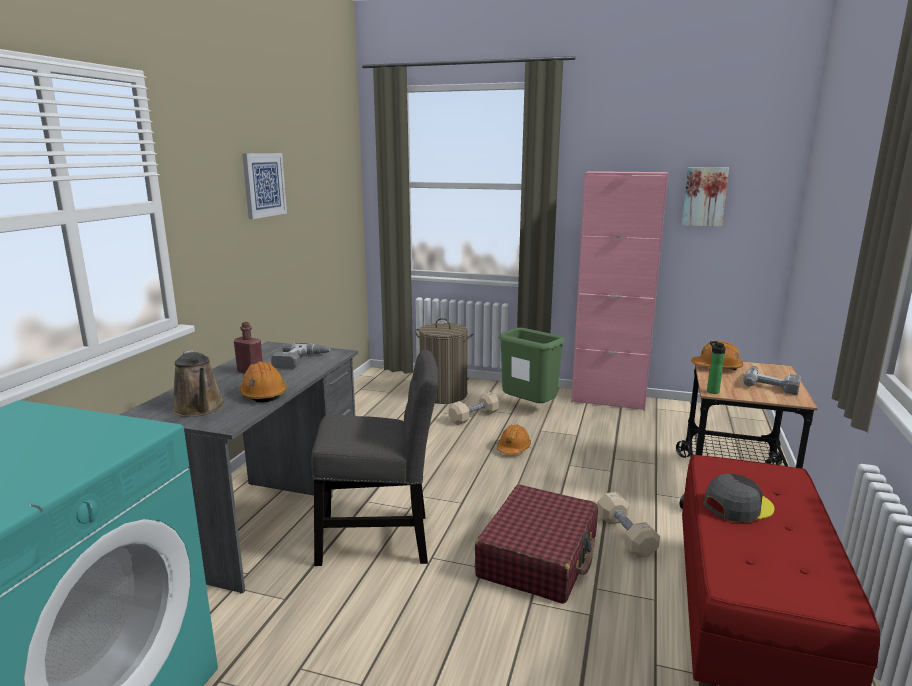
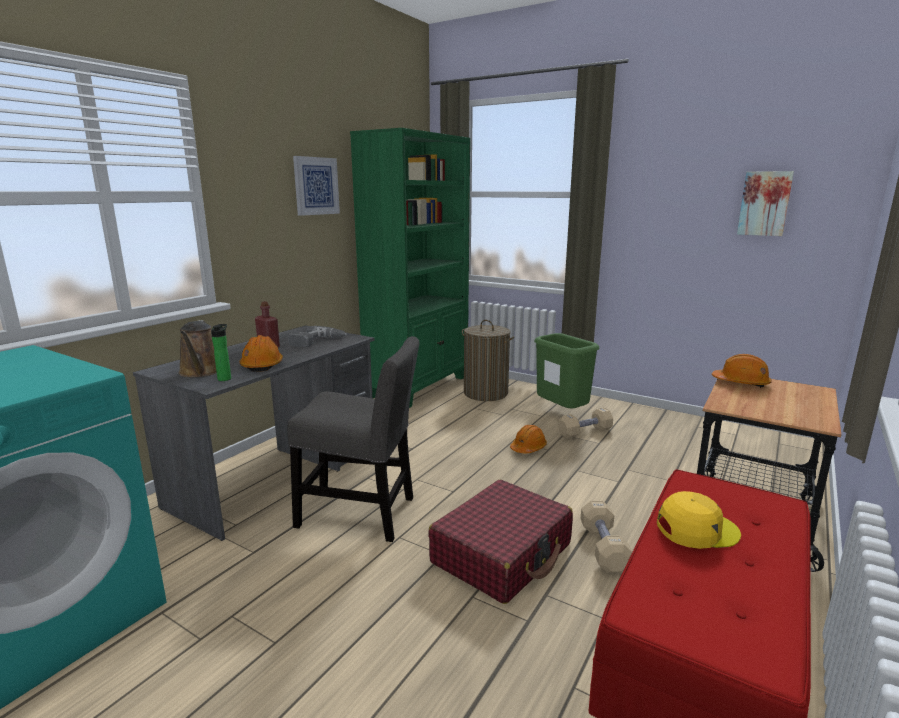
camera: 15 degrees right, 0 degrees up
(370, 395) = (419, 387): none -> green bookcase
(474, 417) = (504, 415): beige dumbbell -> beige dumbbell (585, 432)
(608, 400) = (648, 414): pink cabinet -> none
(711, 391) = (718, 405): bottle -> bottle (225, 378)
(737, 506) = (696, 529): grey cap -> yellow cap
(771, 384) = (796, 405): power drill -> none

